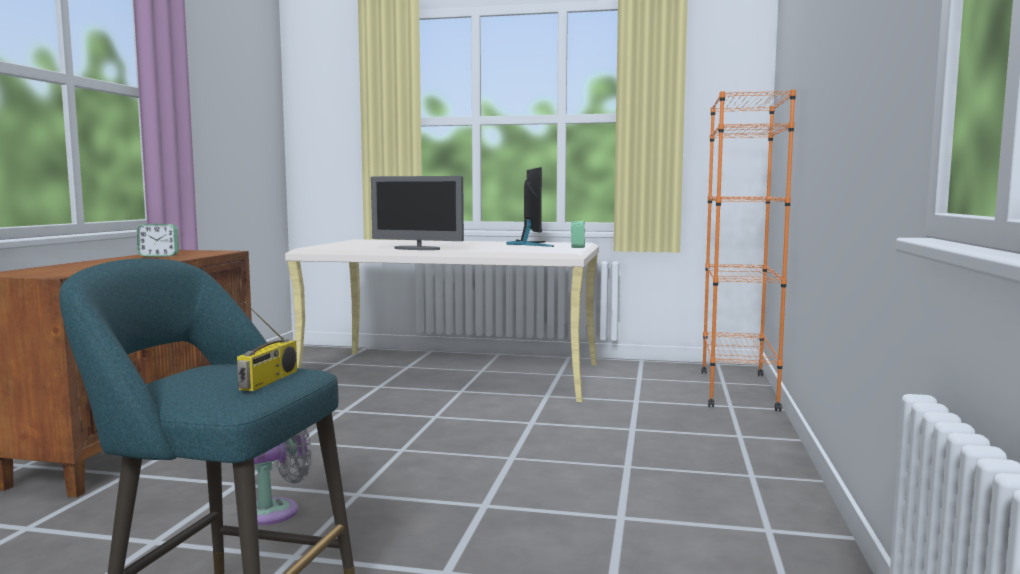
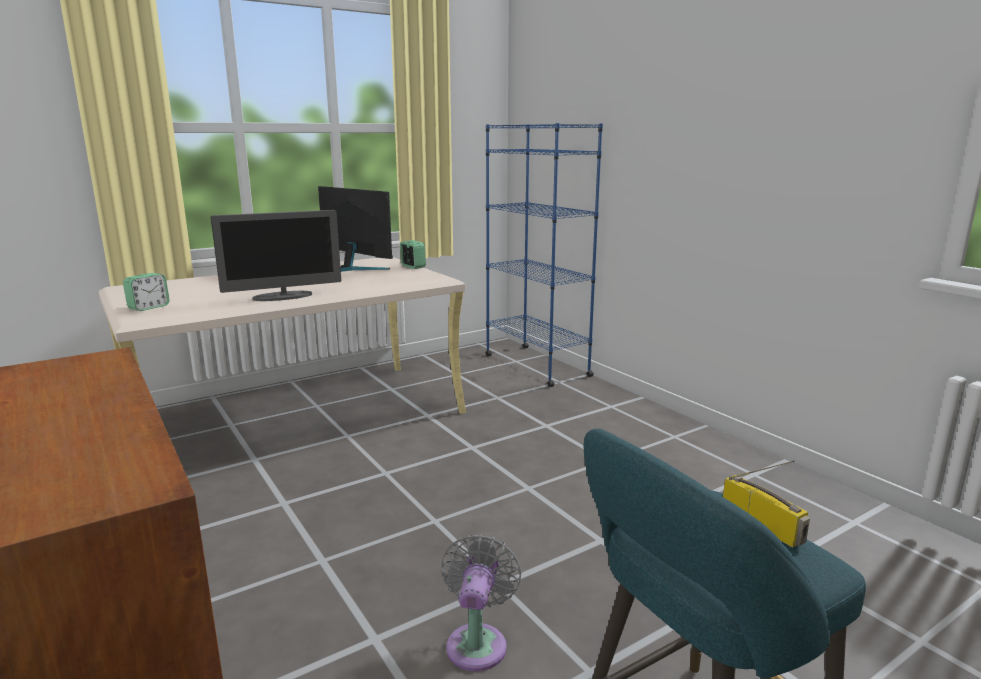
camera: 45 degrees left, 10 degrees up
(159, 256) = (54, 392): alarm clock -> alarm clock (149, 307)
(737, 390) = (536, 365): orange bookcase -> blue bookcase

